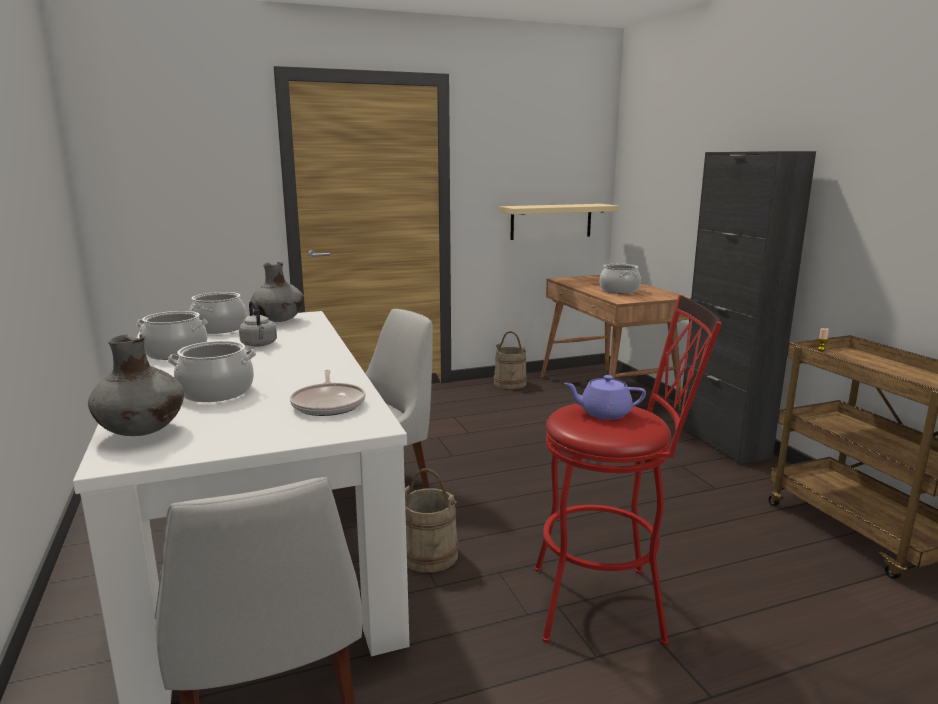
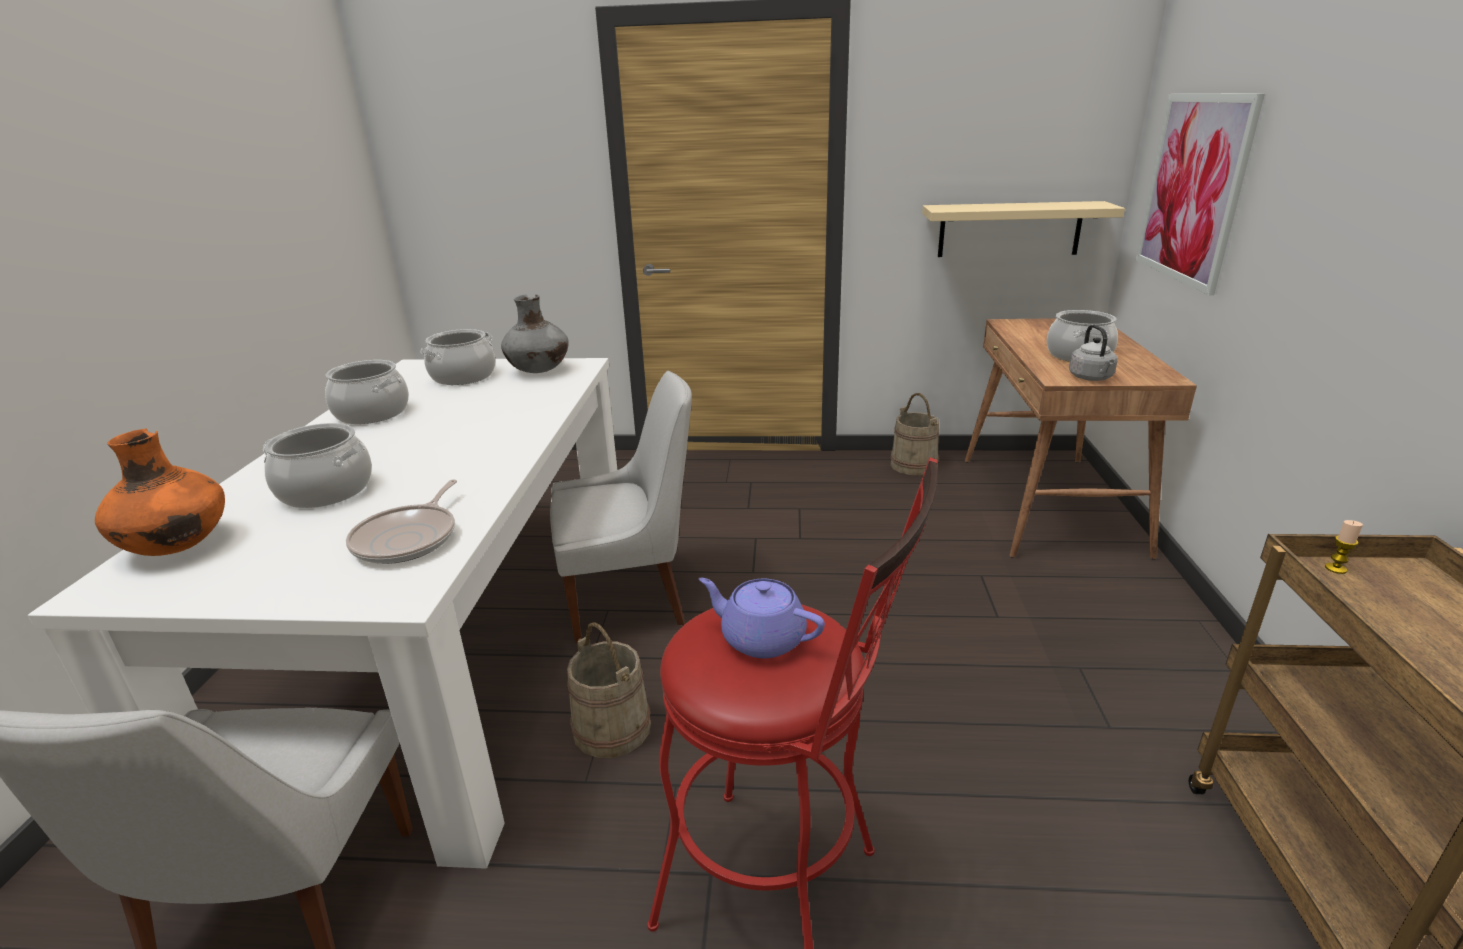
camera: 25 degrees right, 10 degrees up
(143, 432) = (178, 547): grey vase -> orange vase
(259, 345) = (468, 411): grey kettle -> grey kettle (1091, 378)
(662, 191) = (1193, 189): none -> picture
(723, 443) = (1185, 638): black cabinet -> none

